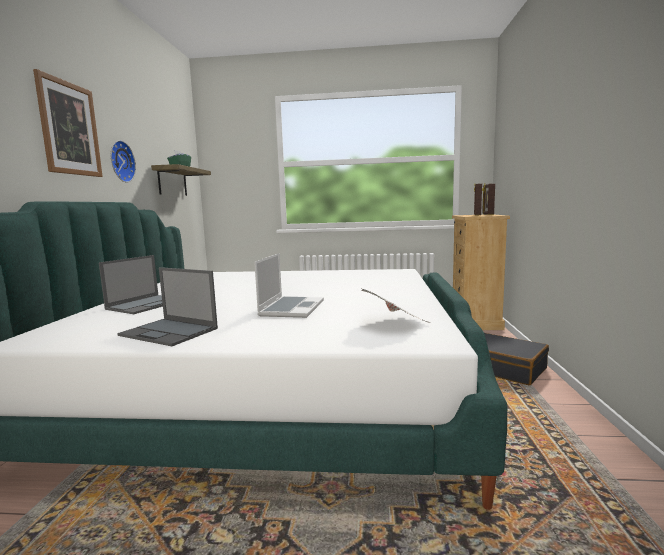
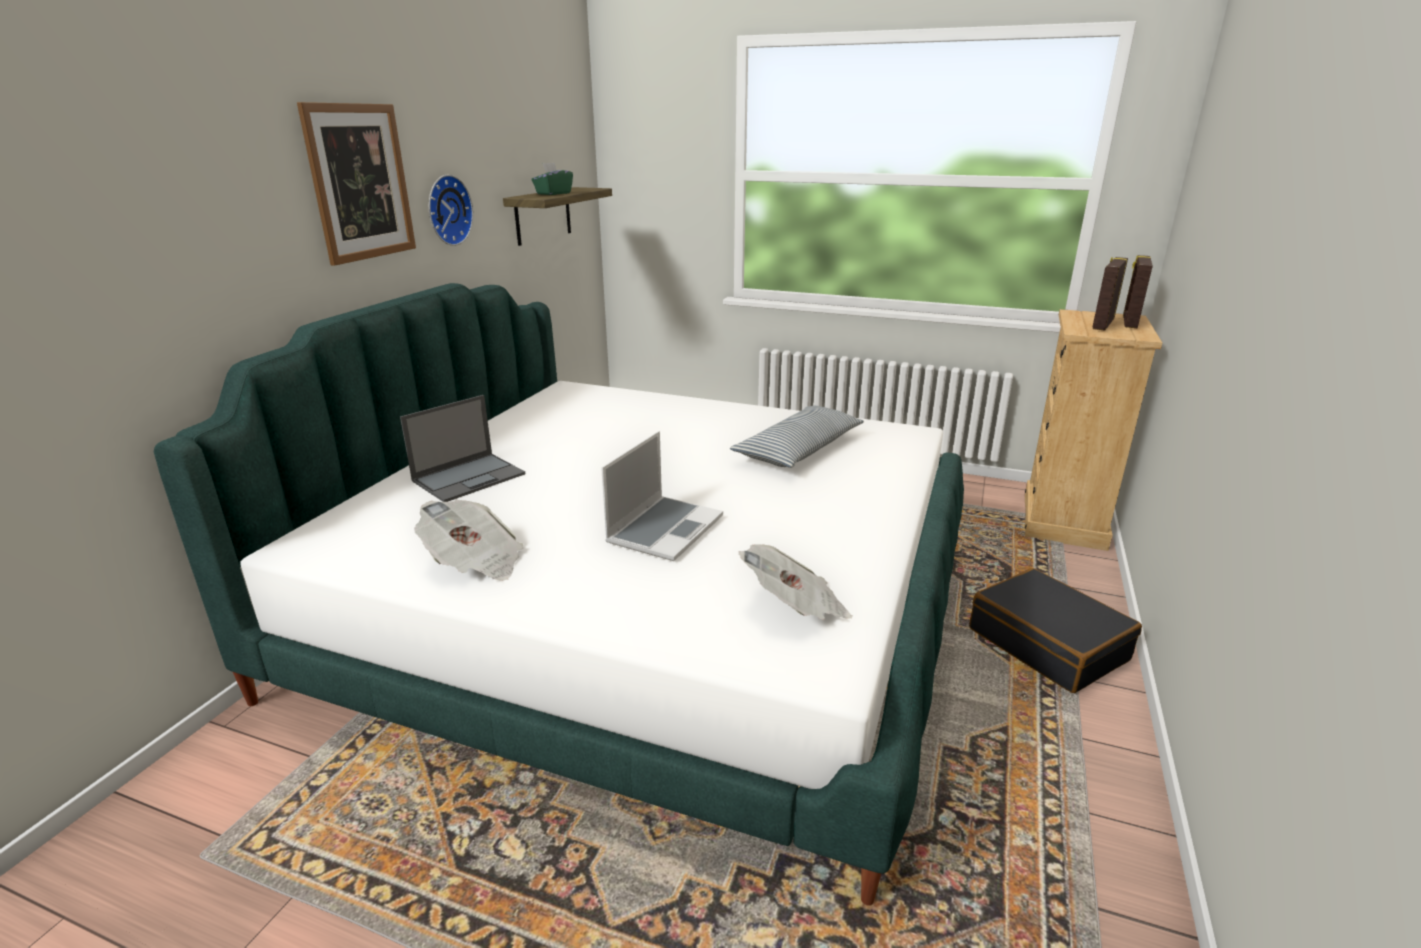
camera: 15 degrees right, 15 degrees up
(170, 332) = (475, 562): laptop -> newspaper
(347, 279) = (799, 450): none -> pillow

